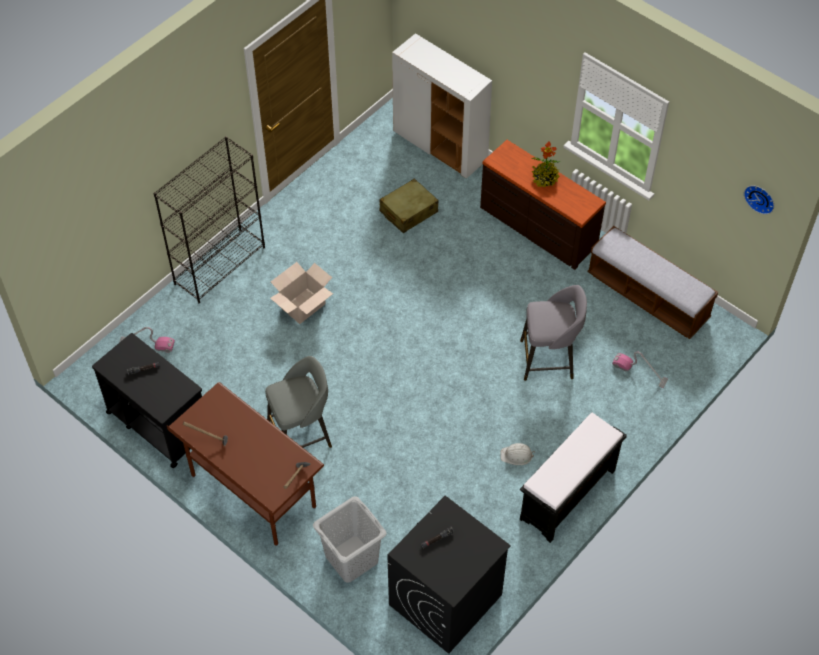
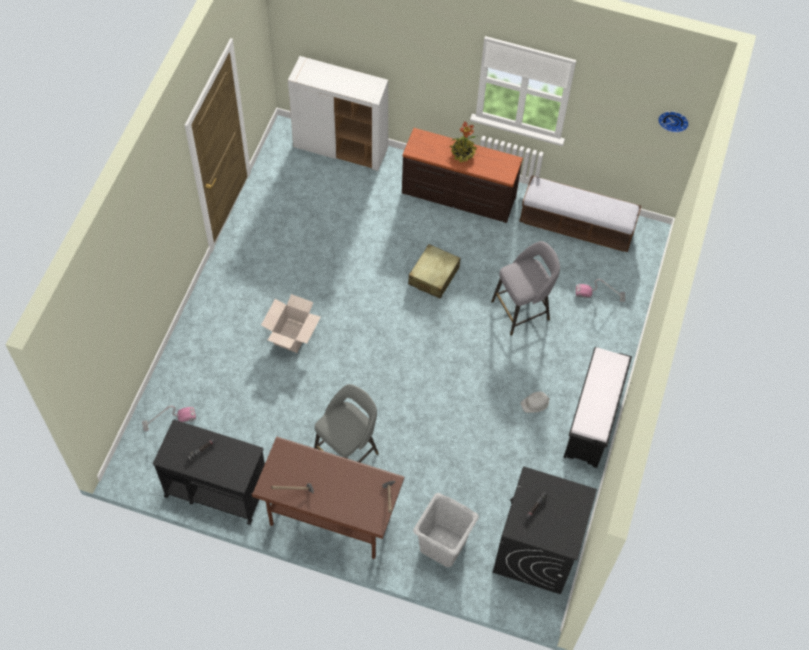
camera: 25 degrees left, 5 degrees up
(220, 265) = (199, 323): black bookcase -> none
(408, 212) = (342, 218): beige suitcase -> beige suitcase (433, 276)

